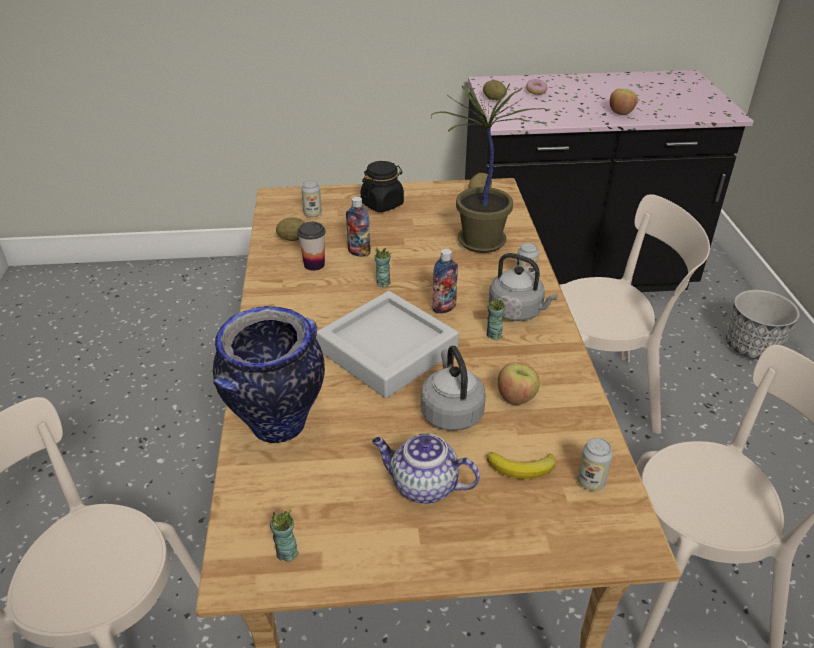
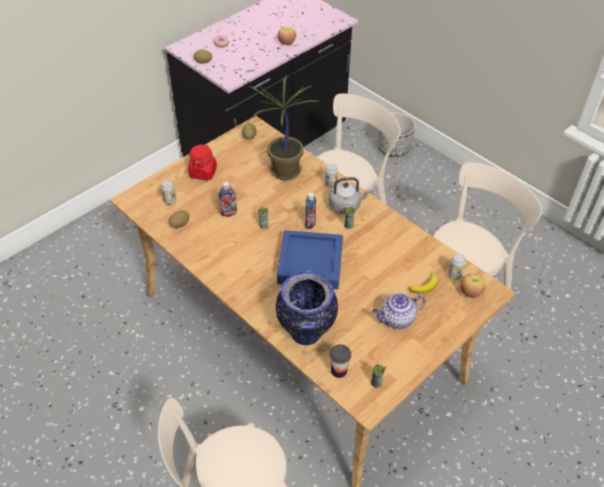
camera: 40 degrees left, 10 degrees up
(314, 264) = (213, 235): cup -> cup (338, 371)
(382, 204) = (203, 172): black jar -> red jar
(387, 350) = (310, 264): grey tray -> blue tray
(451, 411) = (371, 278): grey kettle -> none
(516, 397) = (390, 253): apple -> apple (470, 292)

